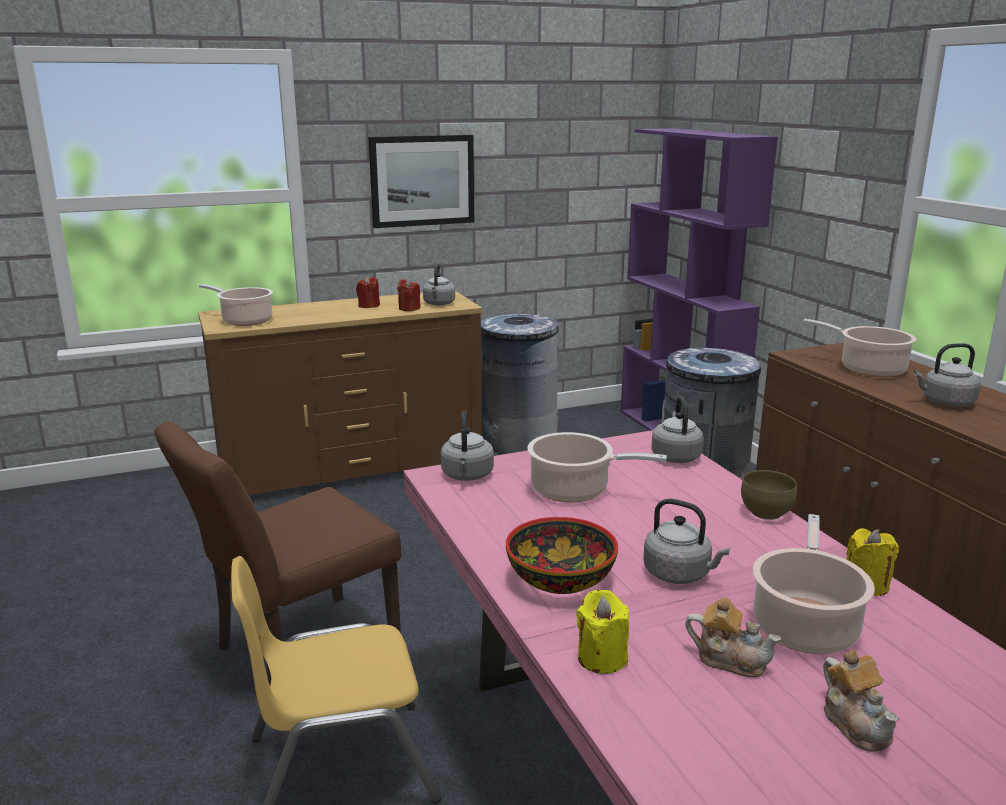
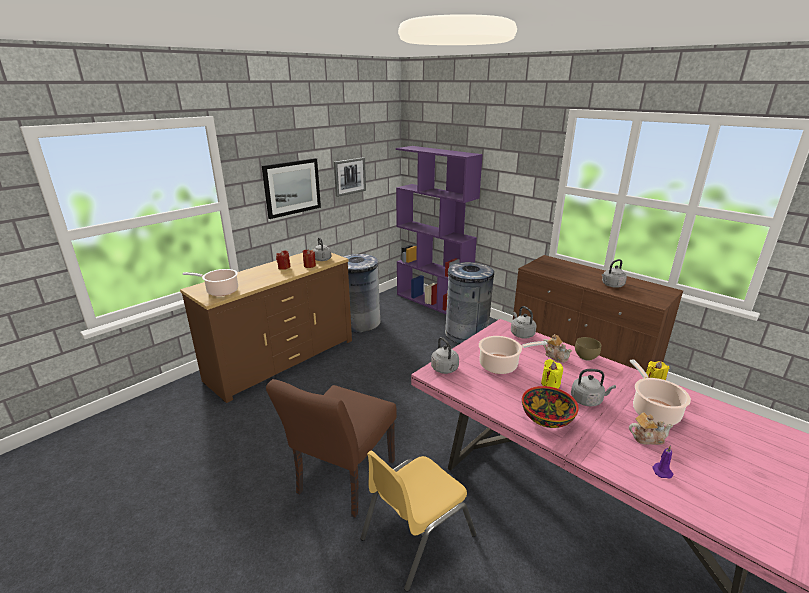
camera: 25 degrees left, 5 degrees up
(540, 175) = (349, 176): none -> picture
(601, 658) = (604, 455): yellow candle -> yellow candle (550, 384)
(690, 715) = (661, 471): none -> purple candle
(856, 723) = (712, 452): teapot -> teapot (556, 356)
(868, 369) = (566, 271): cooking pot -> none

